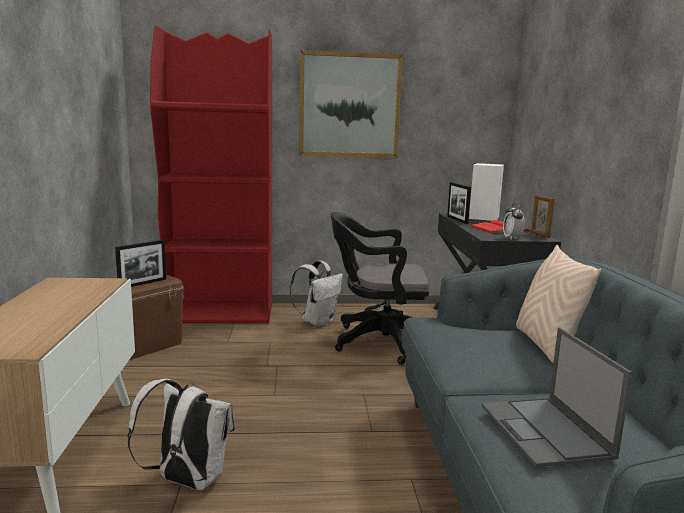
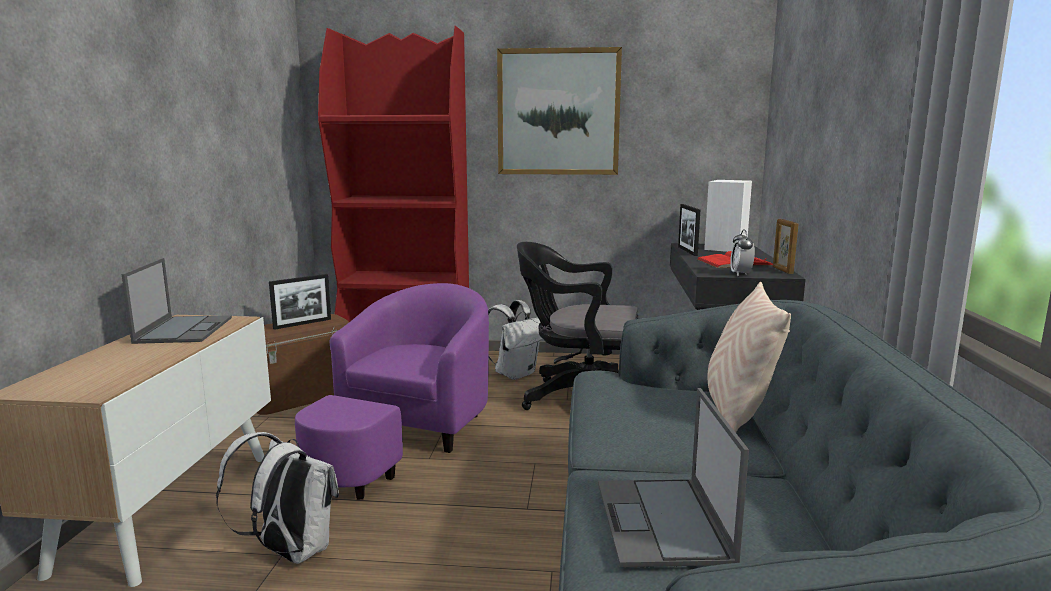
camera: 10 degrees right, 0 degrees up
(66, 291) = (184, 329): none -> laptop
(248, 378) = (407, 437): none -> purple armchair

